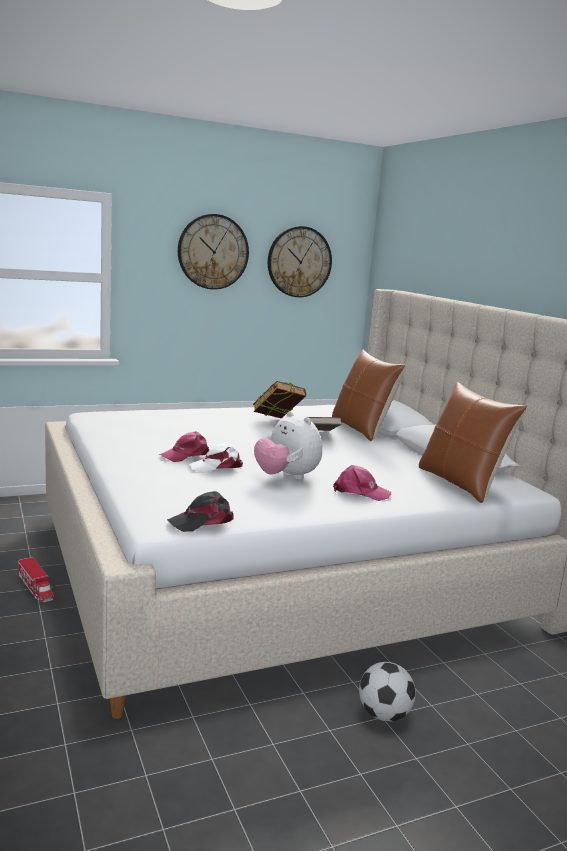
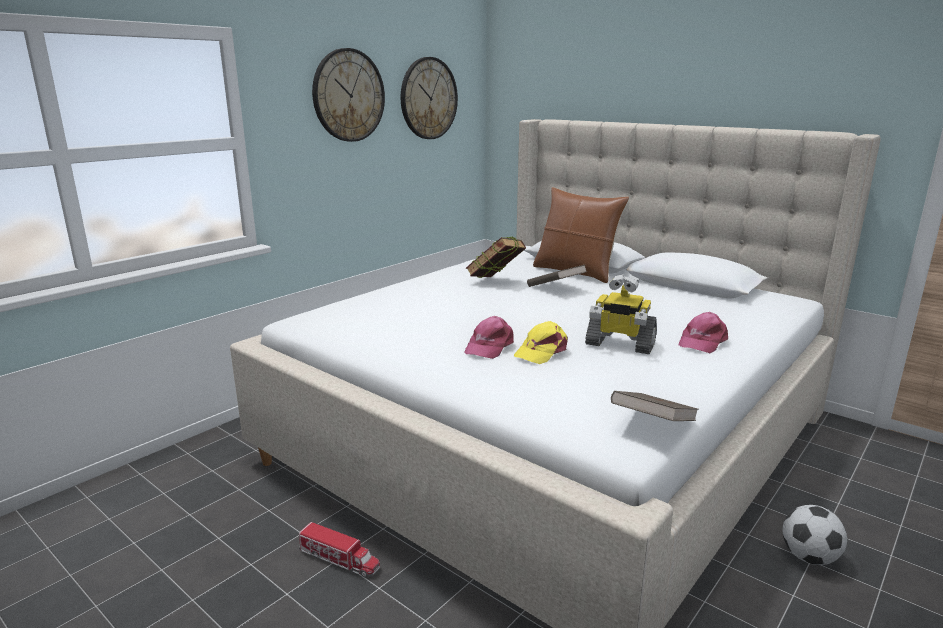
camera: 25 degrees left, 5 degrees up
(202, 521) = (653, 425): black cap -> brown book
(217, 467) = (541, 351): white cap -> yellow cap
(286, 477) = (619, 344): plush toy -> toy robot
(360, 492) = (702, 341): pink cap -> pink cap turned 135 degrees clockwise
(460, 483) = (746, 308): brown pillow -> none

